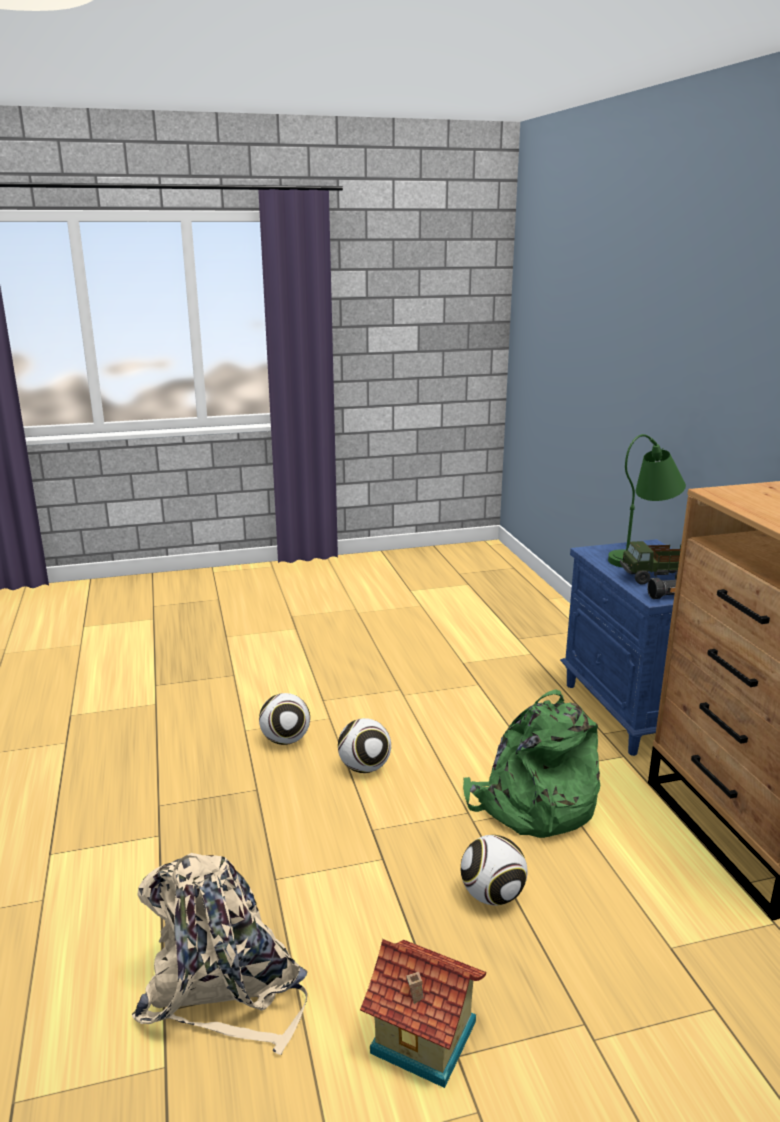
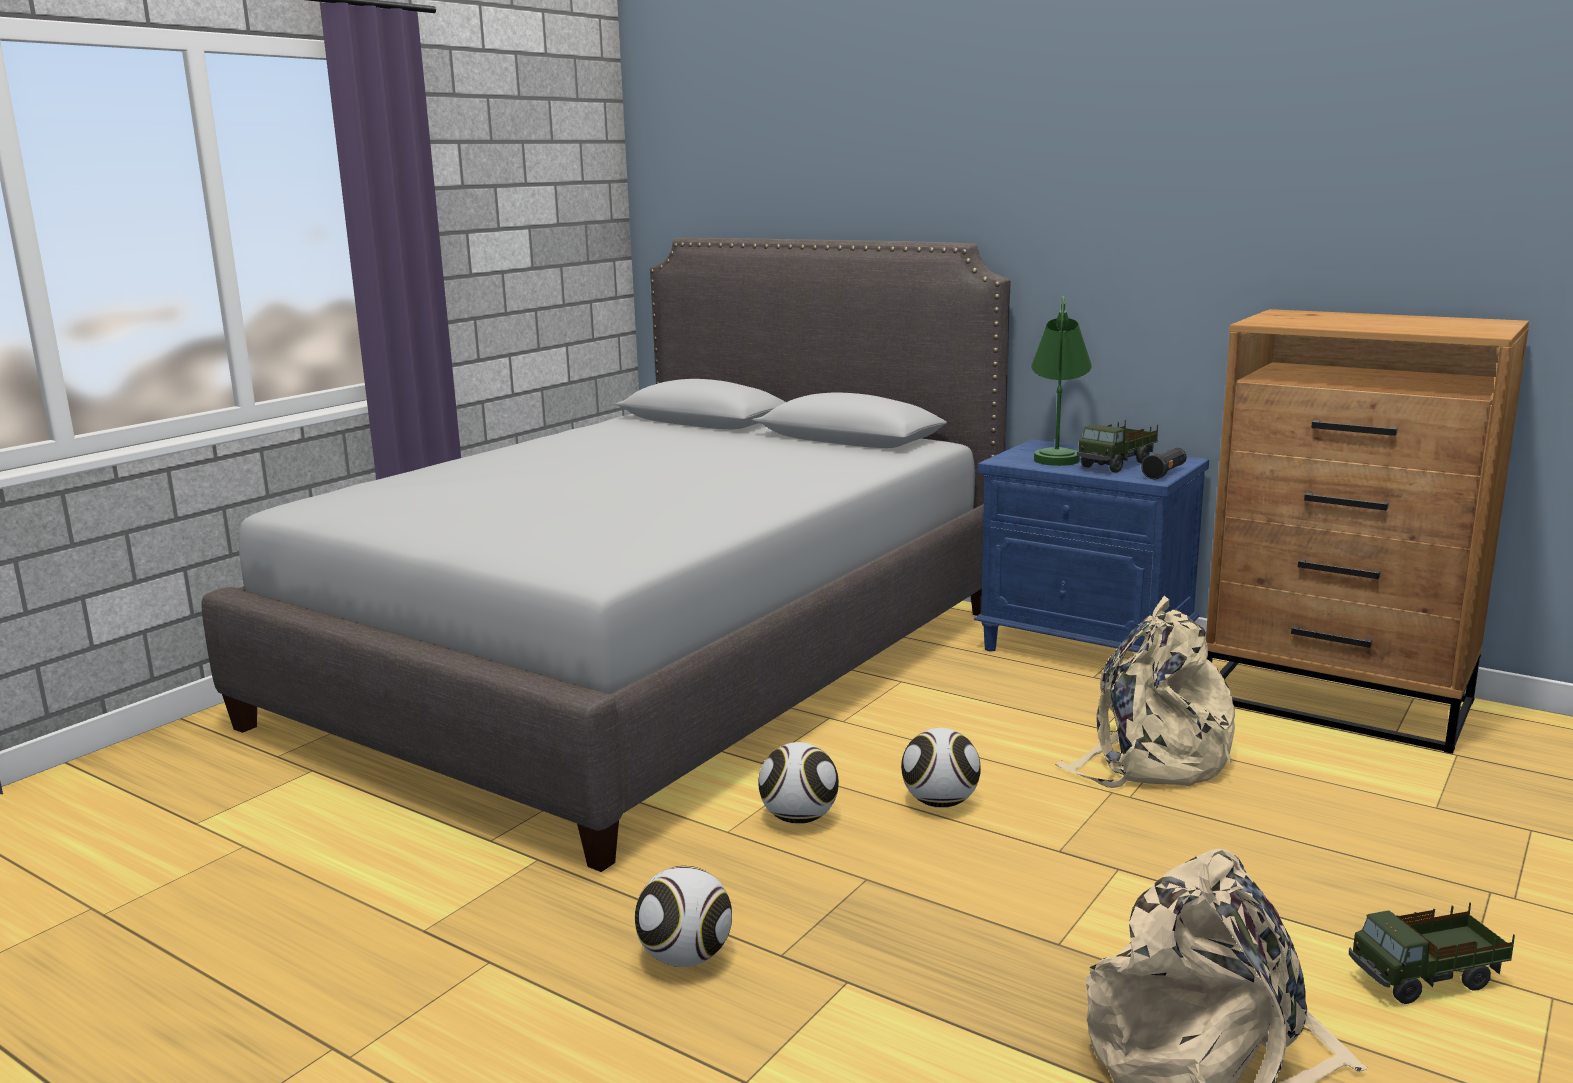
camera: 40 degrees left, 5 degrees down
(370, 619) = (652, 664): none -> grey bed
(423, 1040) = (1427, 979): toy house -> toy truck
(492, 895) = (1259, 844): football -> football (685, 958)
(532, 805) = (1150, 759): green backpack -> beige backpack

